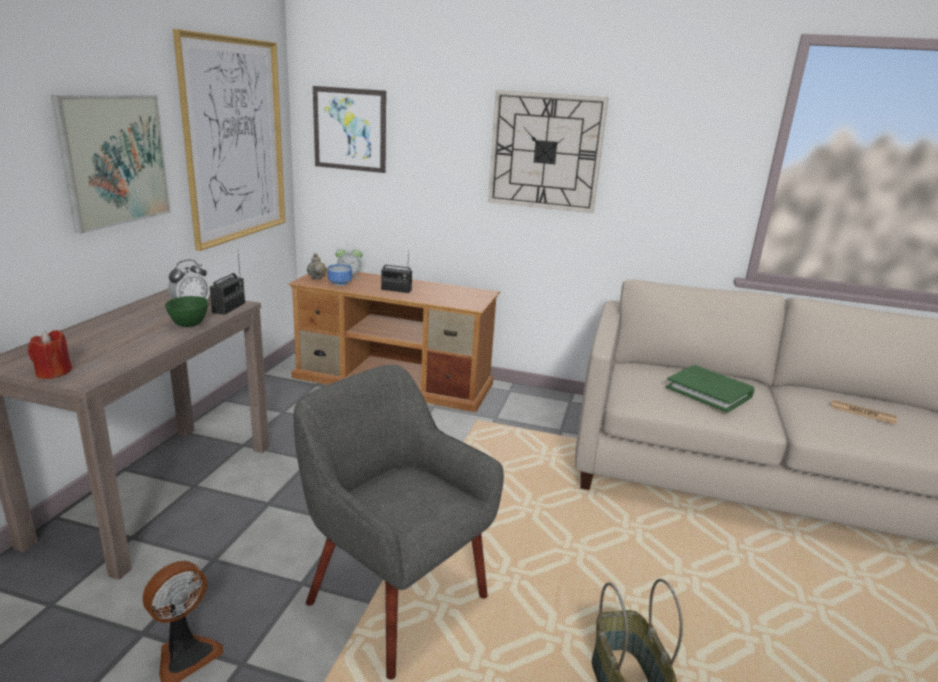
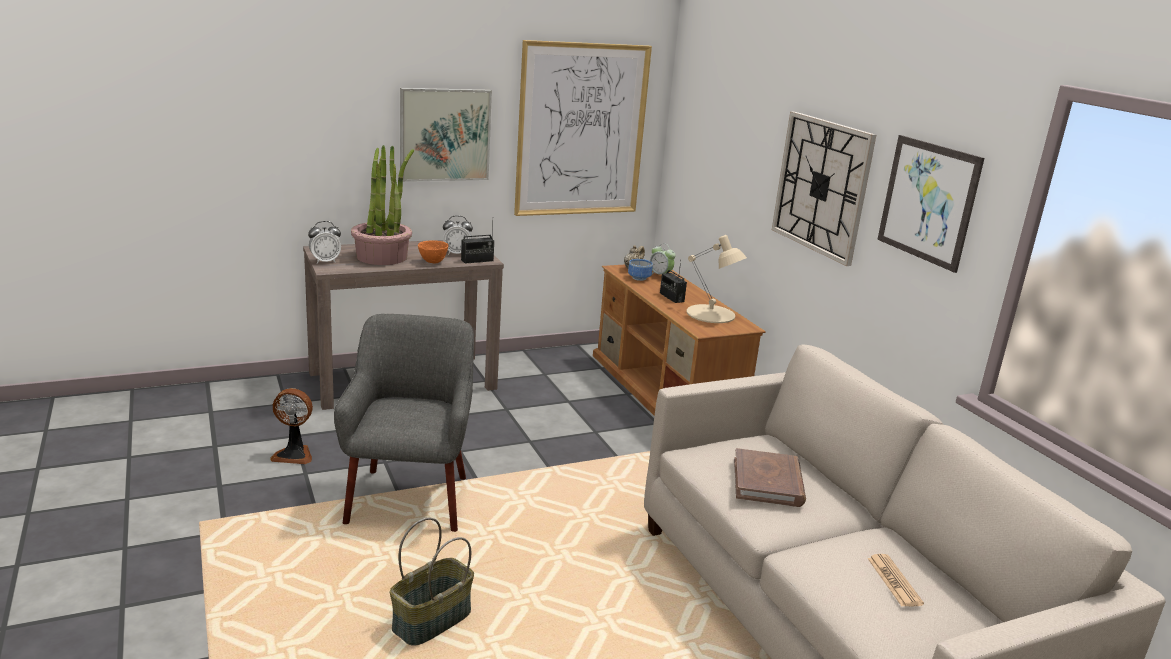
camera: 50 degrees right, 0 degrees up
(53, 372) = (325, 261): red candle -> alarm clock
(116, 340) = (382, 257): none -> potted plant
(190, 325) = (433, 262): green bowl -> orange bowl
(349, 129) = (698, 132): picture -> picture (928, 201)
(447, 292) = (711, 314): none -> beige table lamp
(709, 392) = (768, 482): green book -> brown book

